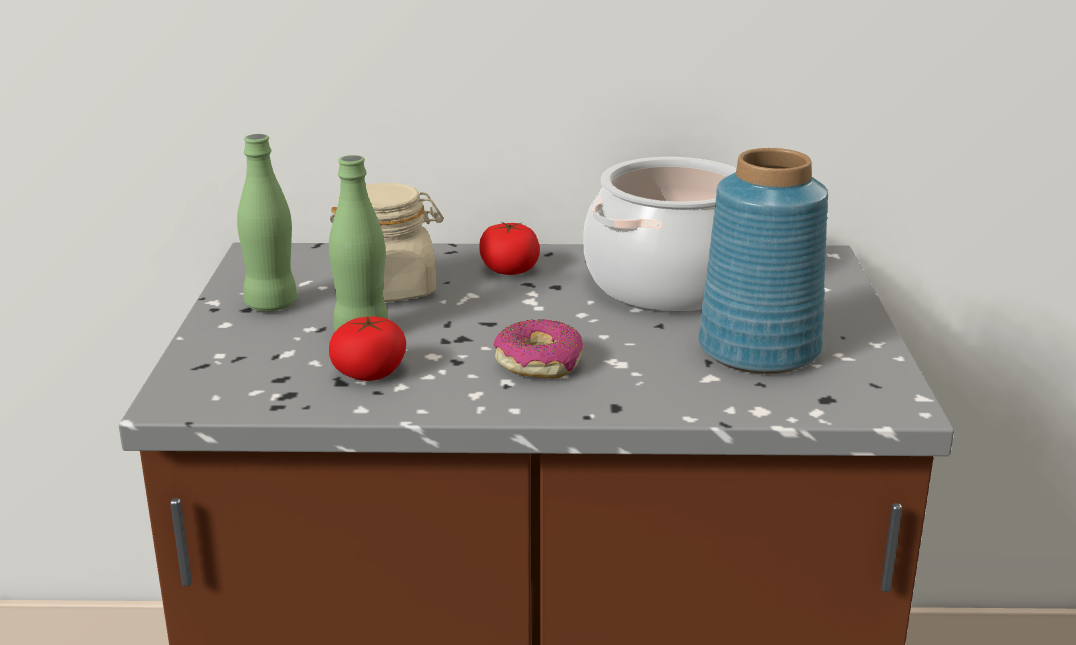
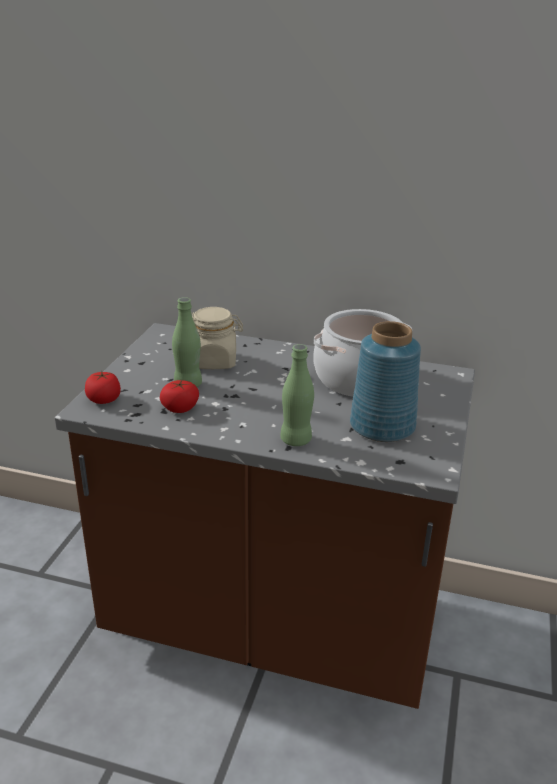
camera: 15 degrees right, 5 degrees up
(271, 304) = (154, 362): green bottle -> green bottle (296, 440)
(509, 270) = (280, 358): tomato -> tomato (104, 399)
(539, 363) = (264, 416): donut -> none

